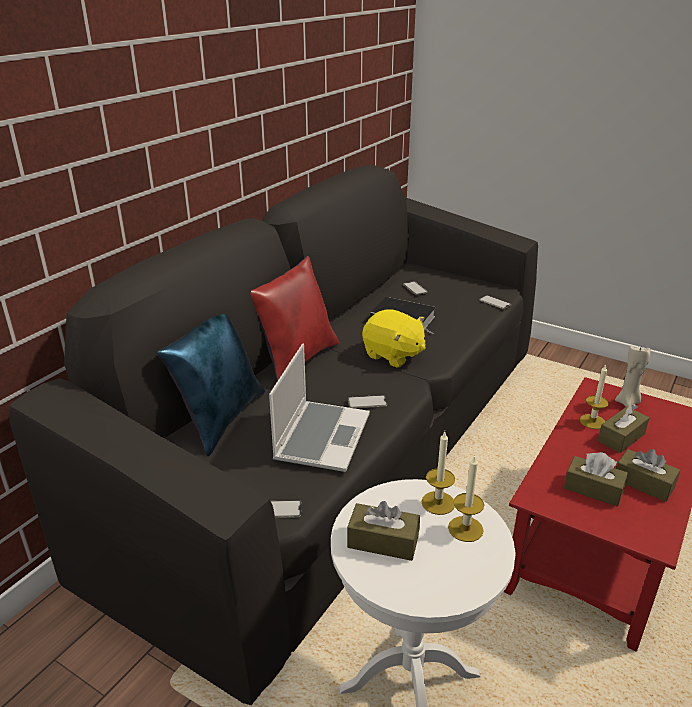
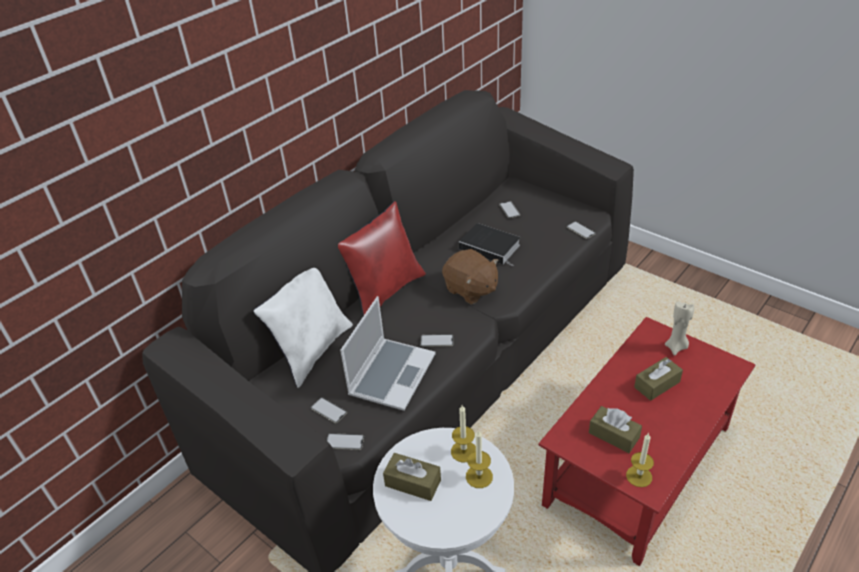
camera: 10 degrees right, 10 degrees up
(221, 418) = (313, 350): blue pillow -> white pillow
(251, 477) = (328, 410): none -> phone
(393, 355) = (471, 290): yellow plush toy -> brown plush toy
(592, 421) = (636, 366): candle -> candle (639, 476)
(643, 483) = (660, 432): brown tissue box -> none

